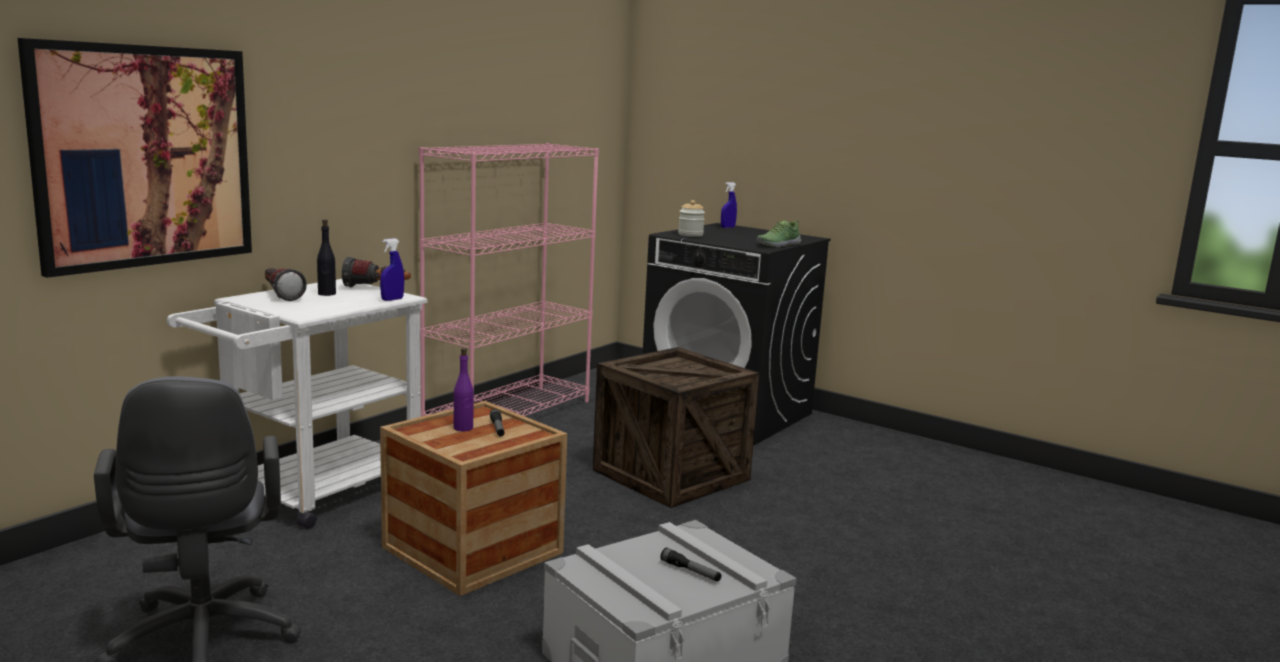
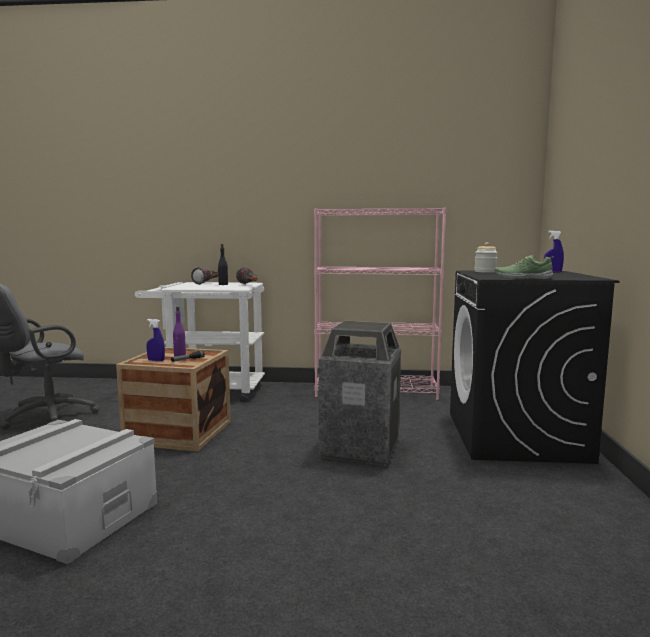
camera: 60 degrees right, 5 degrees down
(144, 156) = (158, 212): picture -> none
(392, 299) = (230, 288): blue spray bottle -> blue spray bottle (156, 360)
(671, 475) = (360, 448): crate -> trash can
(690, 571) = (58, 452): flashlight -> none

